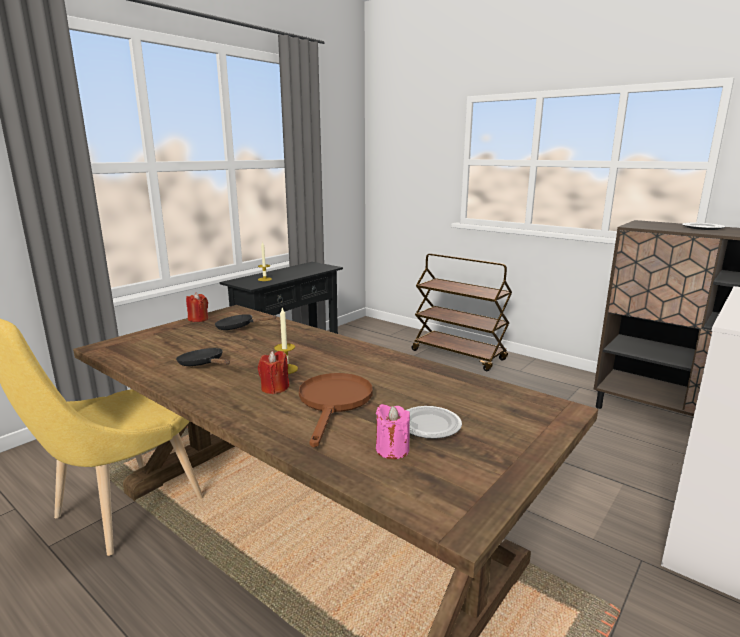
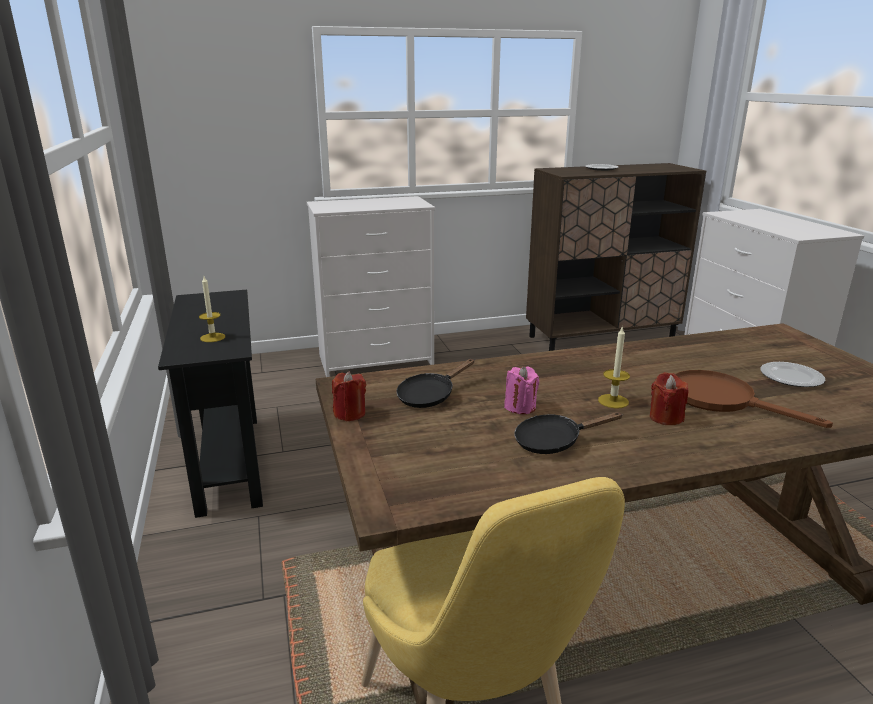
camera: 55 degrees left, 5 degrees up
(392, 449) = (832, 401): pink candle -> pink candle (520, 407)
(459, 355) = (376, 360): brown cart -> white dresser

